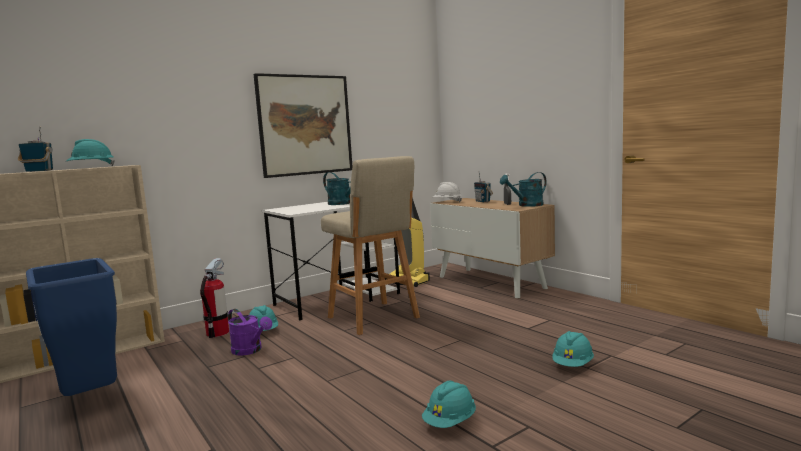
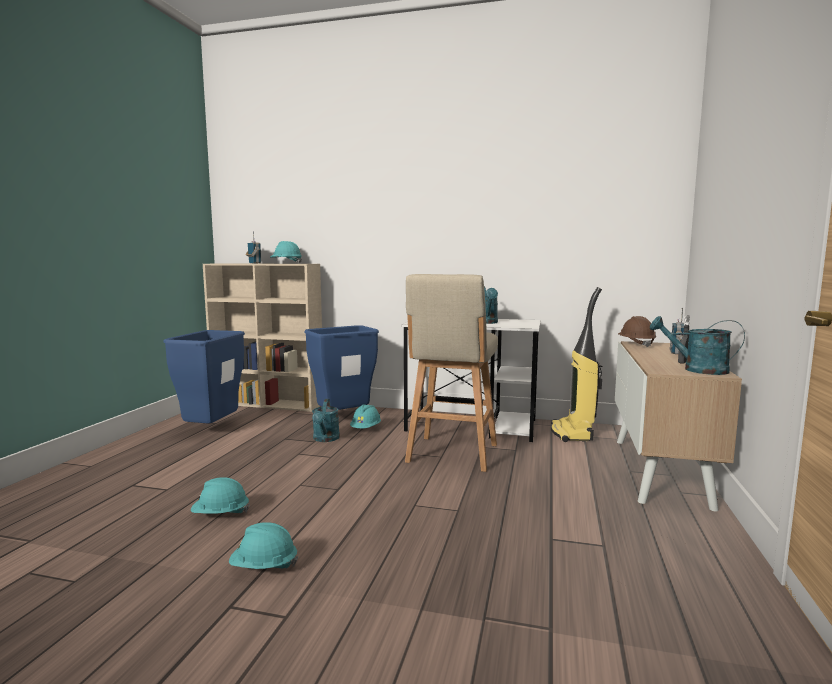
camera: 50 degrees right, 0 degrees up
(217, 333) = (344, 418): fire extinguisher -> blue trash can
(250, 350) = (325, 439): purple watering can -> turquoise watering can
(305, 125) = (478, 233): picture -> none
(447, 202) = (636, 344): white hard hat -> brown hard hat
(573, 365) = (479, 603): turquoise hard hat -> turquoise hard hat (220, 514)

